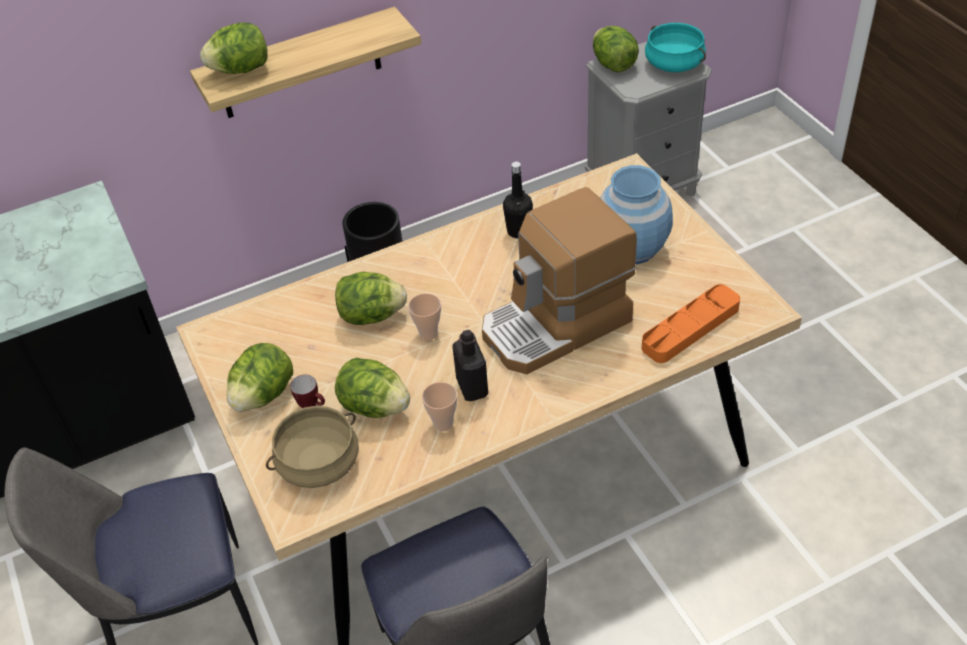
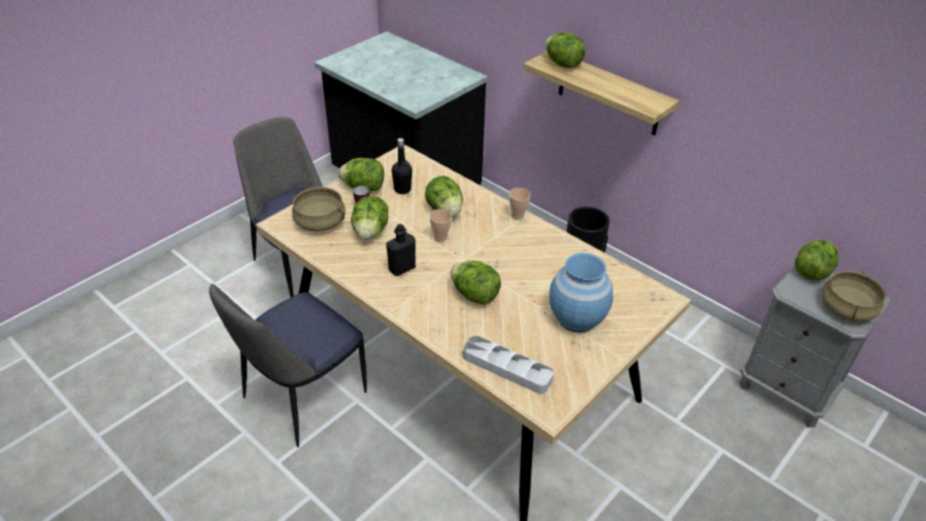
camera: 65 degrees right, 5 degrees down
(443, 423) = (367, 263): cup -> cup (517, 216)
(519, 231) = (560, 256): black bottle -> black bottle (402, 189)
(556, 326) = (475, 295): coffee machine -> lettuce
(674, 64) = (847, 309): turquoise cooking pot -> beige cooking pot
(690, 328) = (507, 368): orange tray -> grey tray

